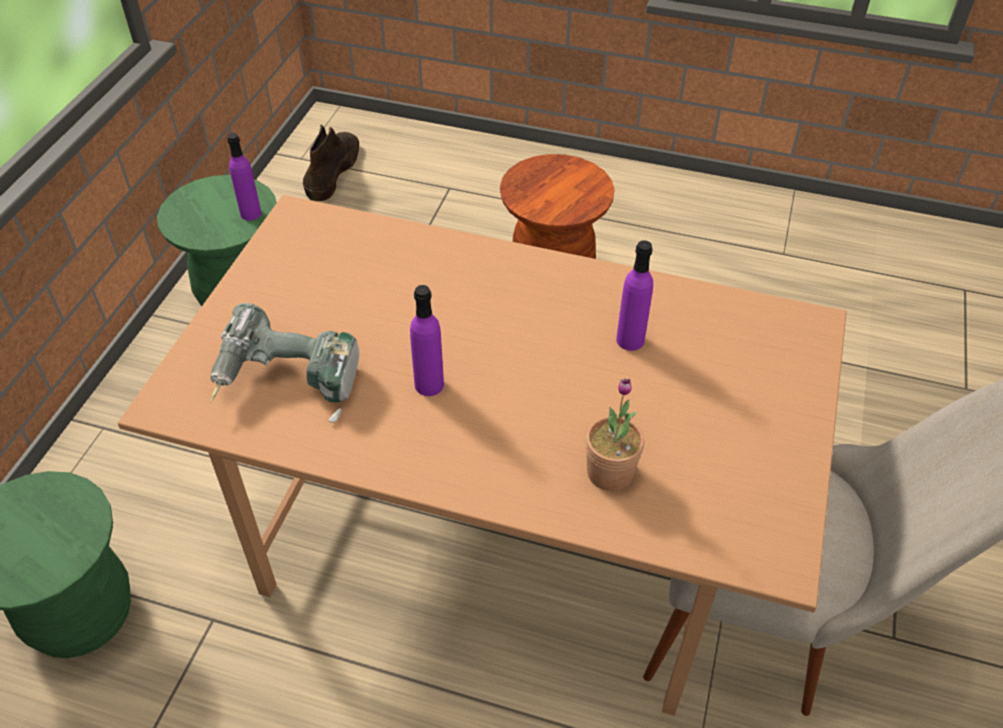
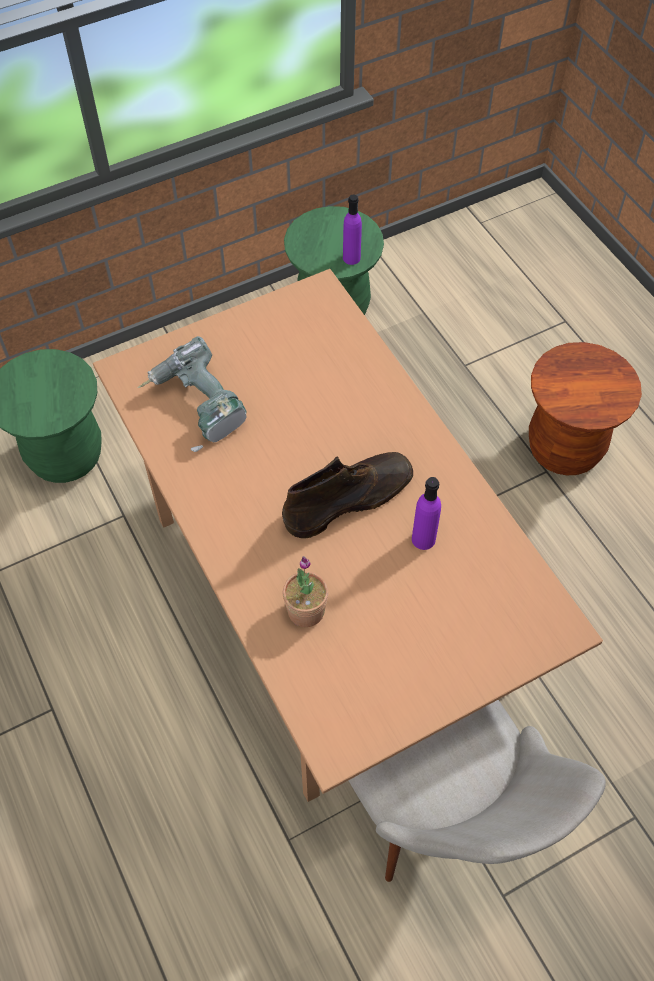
camera: 45 degrees right, 10 degrees up
(333, 171) = (493, 249): brown boot -> brown boot (349, 499)
(429, 384) = (270, 470): purple bottle -> none

